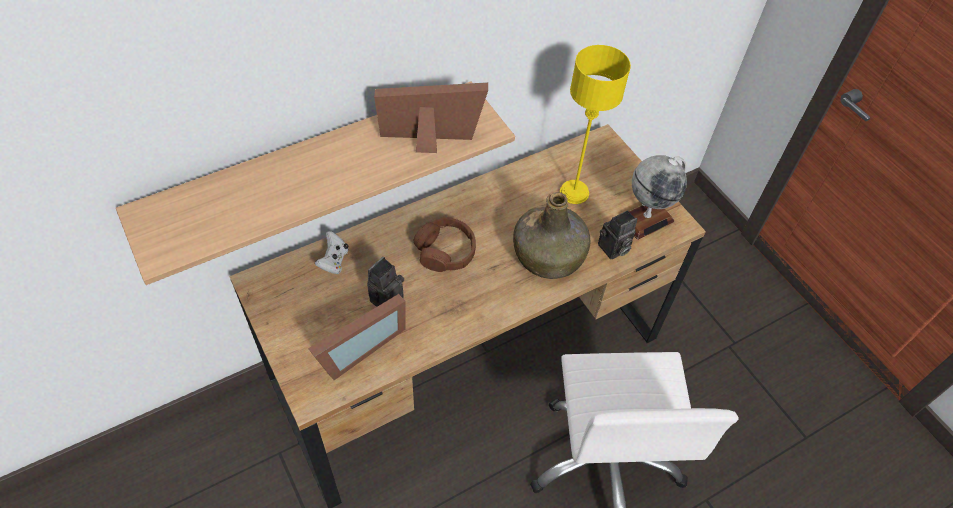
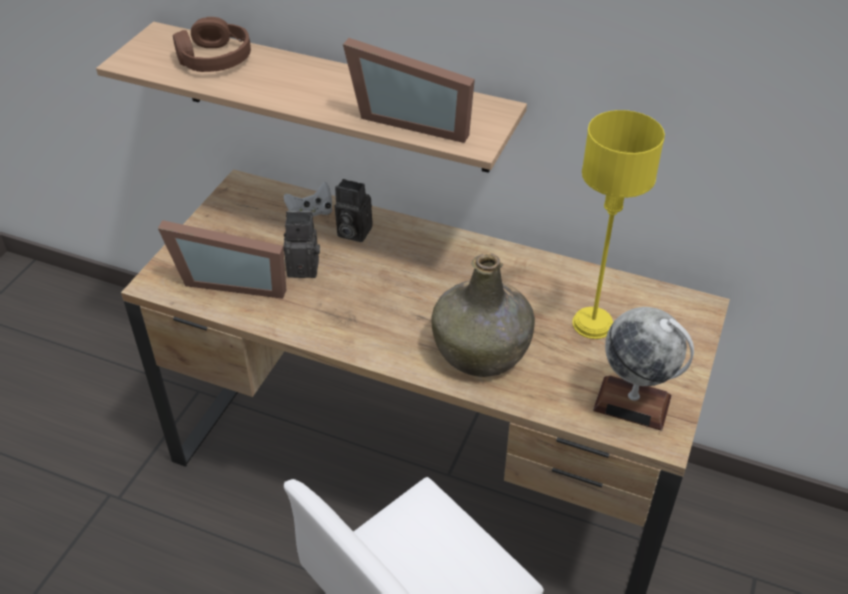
camera: 55 degrees right, 10 degrees down
(431, 141) = (413, 119): picture frame -> picture frame turned 150 degrees clockwise
(445, 251) = (401, 274): brown headphones -> brown headphones (214, 59)
(613, 249) = (553, 397): camera -> camera (352, 232)

